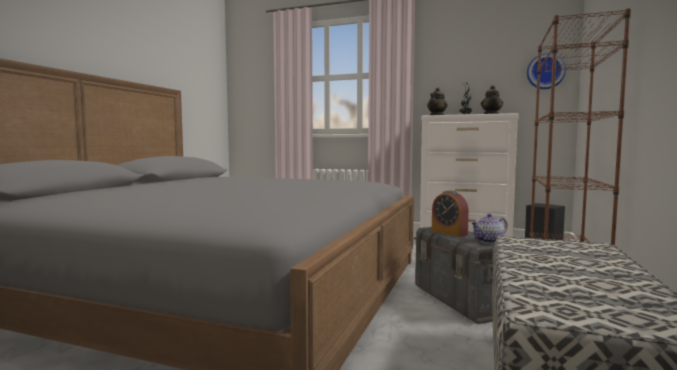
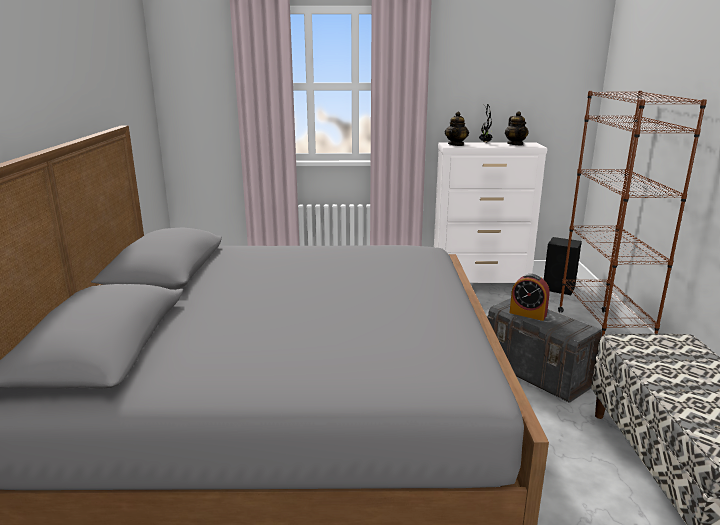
camera: 20 degrees left, 15 degrees up
(489, 241) = (574, 325): teapot -> none
(545, 71) = (568, 94): wall clock -> none

